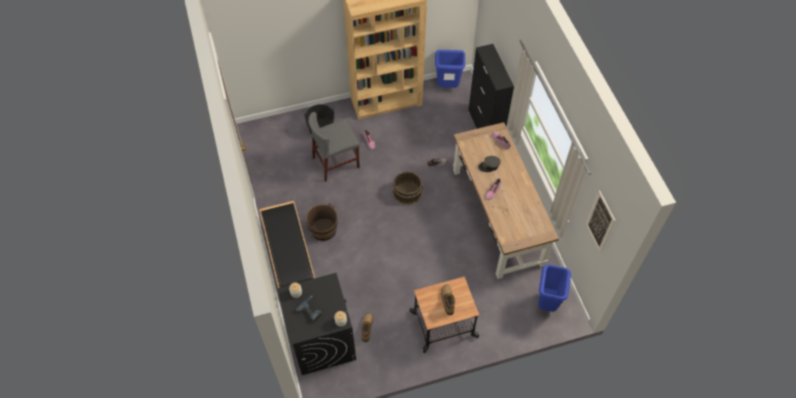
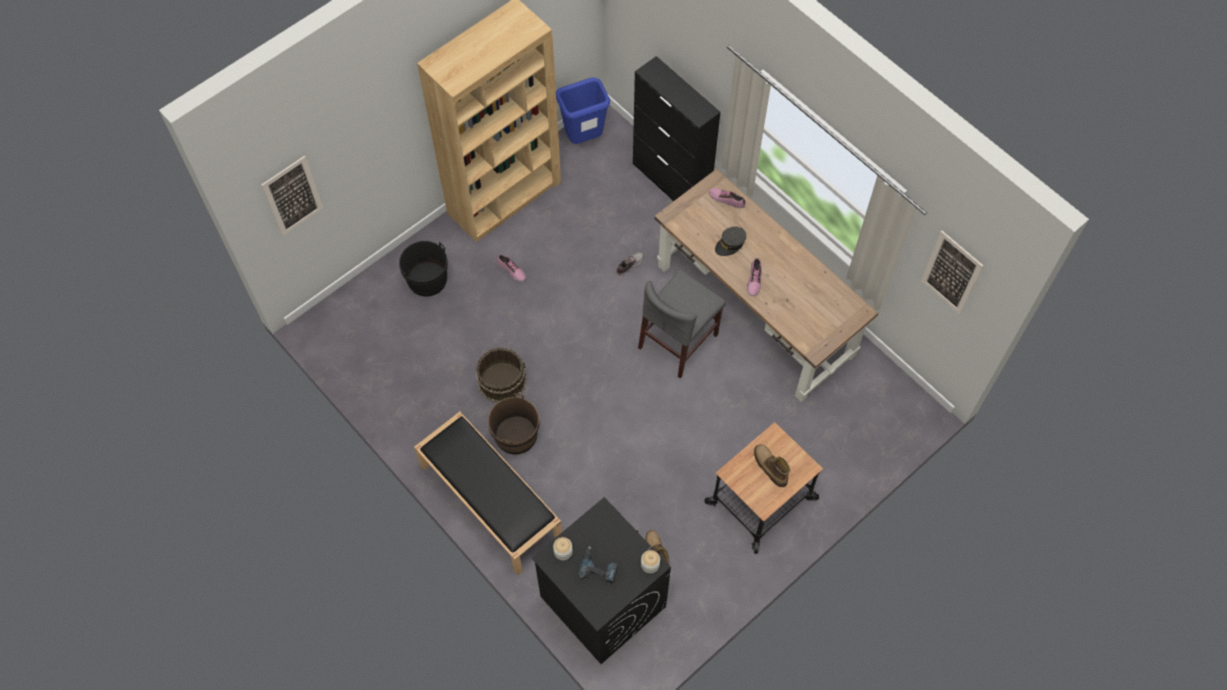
camera: 25 degrees left, 5 degrees up
(249, 43) = (292, 196): none -> picture
(336, 162) = (479, 324): grey chair -> grey chair (678, 341)
(407, 192) = (609, 327): brown bucket -> brown bucket (502, 381)
(546, 304) = (884, 409): blue trash can -> none

